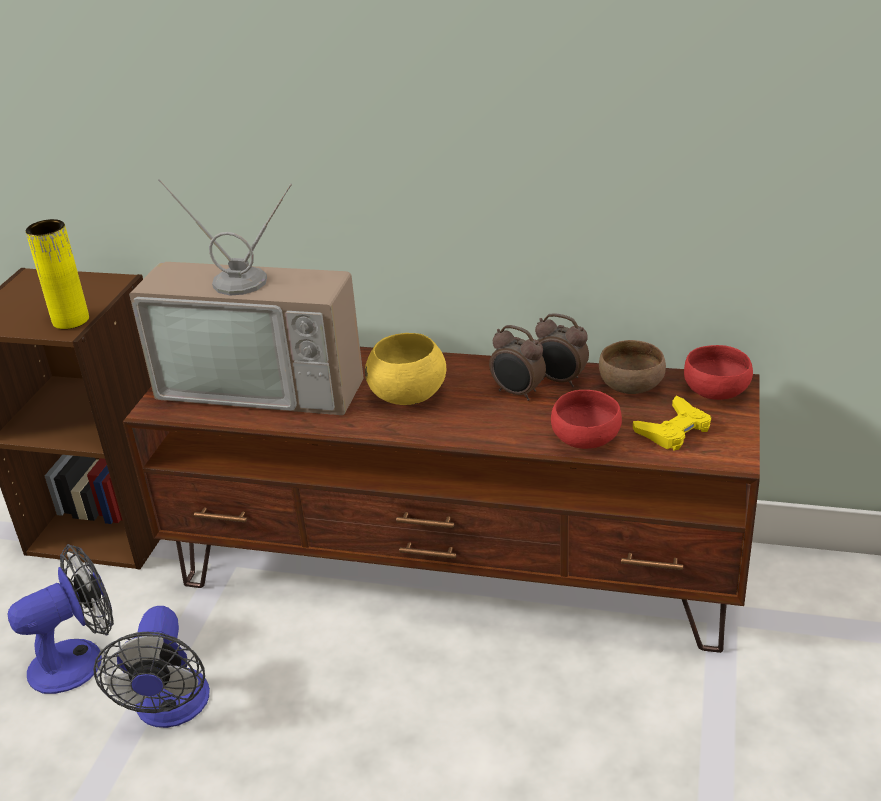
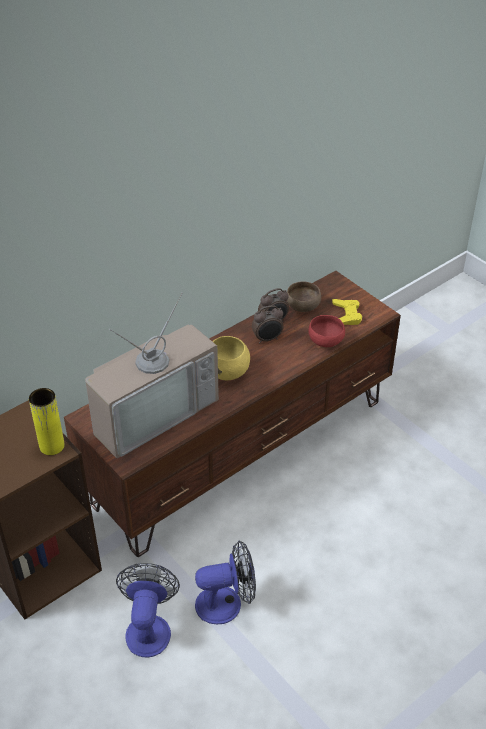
camera: 55 degrees left, 10 degrees up
(171, 709) = (227, 603): fan -> fan turned 45 degrees counterclockwise
(717, 392) = (334, 288): red bowl -> none

